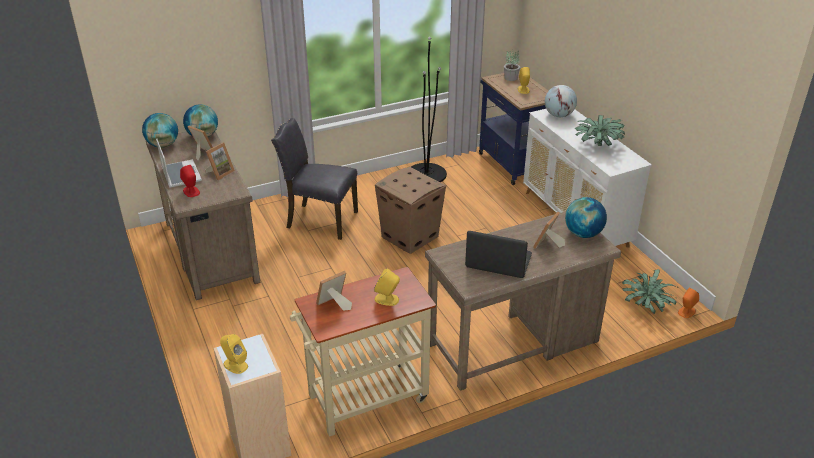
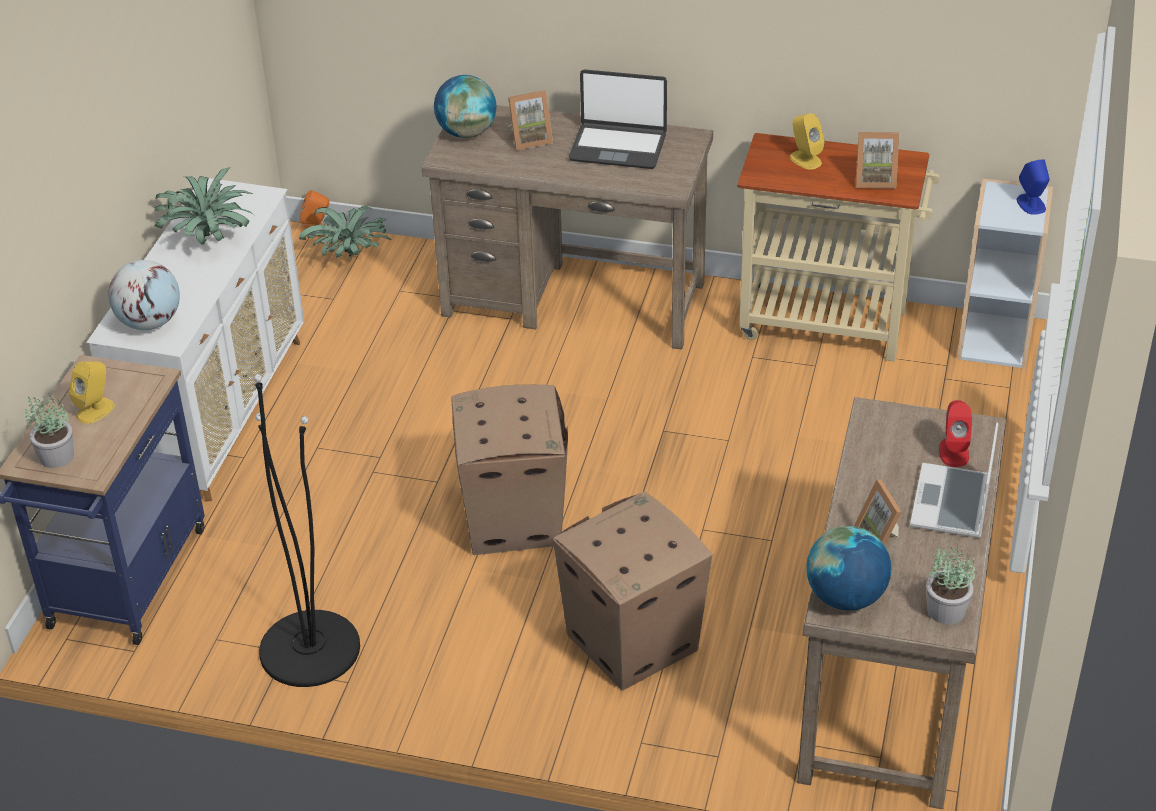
camera: 140 degrees left, 5 degrees up
(163, 145) = (945, 611): globe -> potted plant
(220, 173) = (875, 472): picture frame -> none
(235, 365) = (1031, 204): yellow speaker -> blue speaker
(320, 220) = (630, 643): grey chair -> cardboard box
(498, 262) = (618, 147): laptop -> laptop turned 45 degrees counterclockwise

